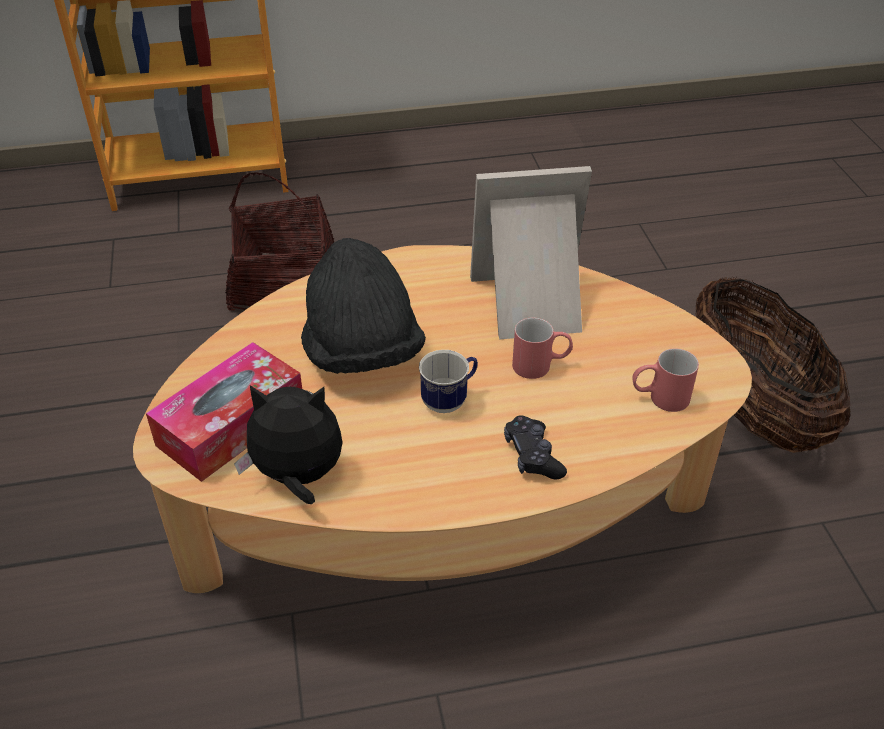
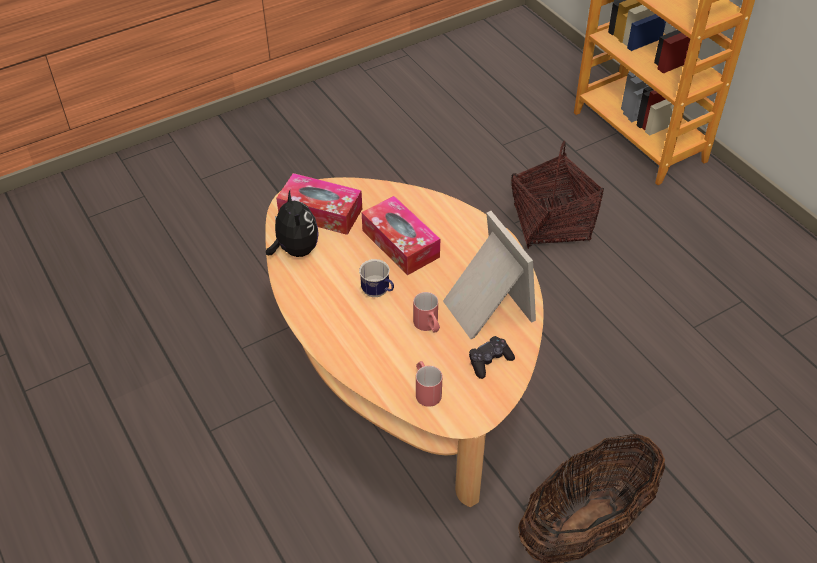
camera: 70 degrees right, 5 degrees up
(362, 352) = (400, 244): black hat -> tissue box
(532, 456) = (350, 340): black game controller -> black game controller (489, 361)

